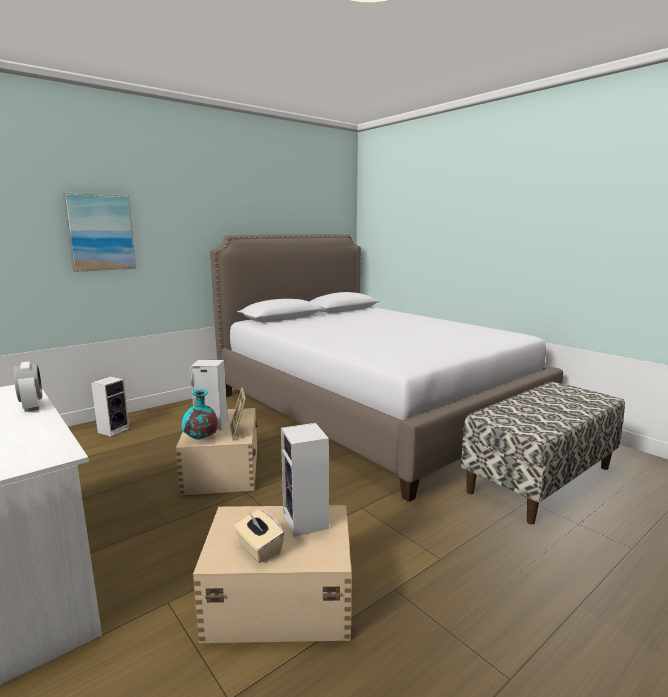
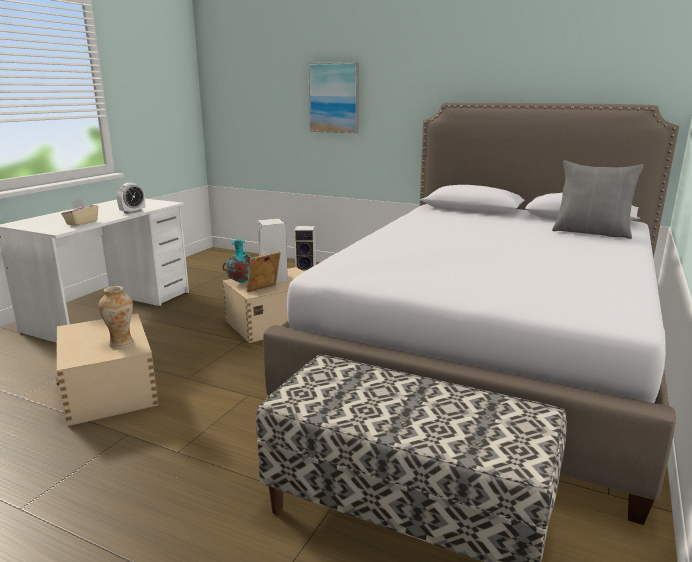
camera: 65 degrees right, 5 degrees up
(259, 548) = (84, 336): beige tissue box -> beige tissue box (81, 223)
(307, 522) = (121, 343): speaker -> vase
(376, 313) = (591, 232): none -> grey pillow

